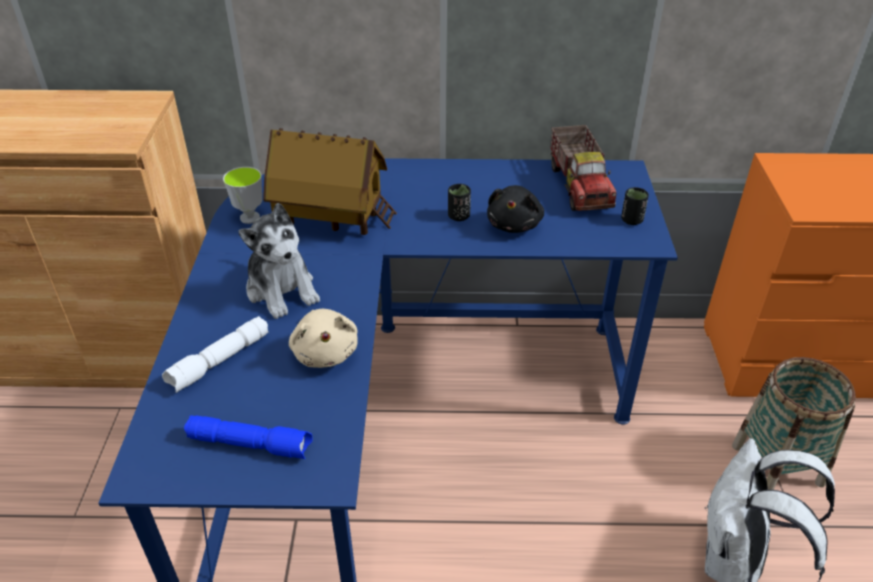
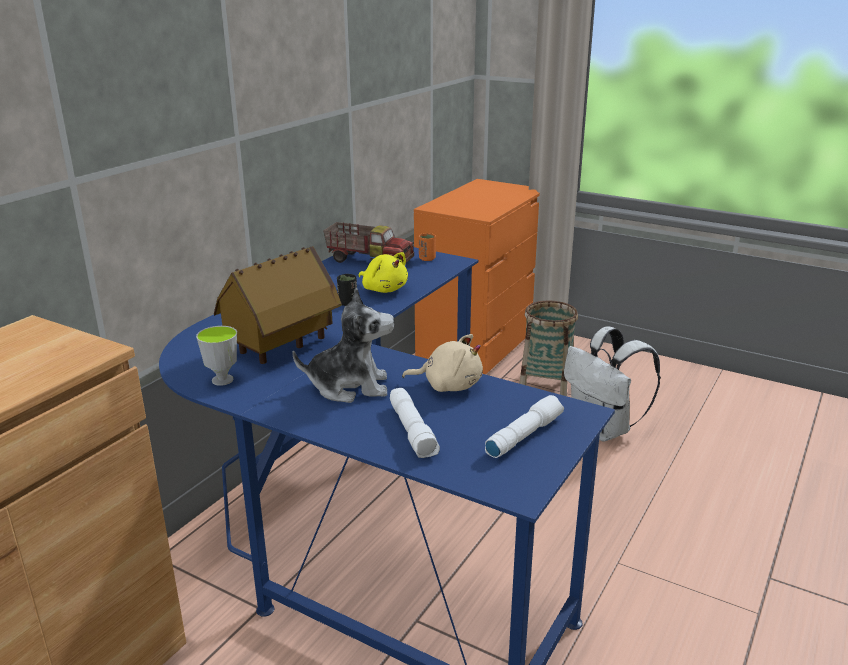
camera: 60 degrees left, 15 degrees down
(251, 443) = (523, 435): blue flashlight -> white flashlight
(514, 224) = (384, 289): black plush toy -> yellow plush toy
(631, 220) = (427, 259): black cup -> orange cup

